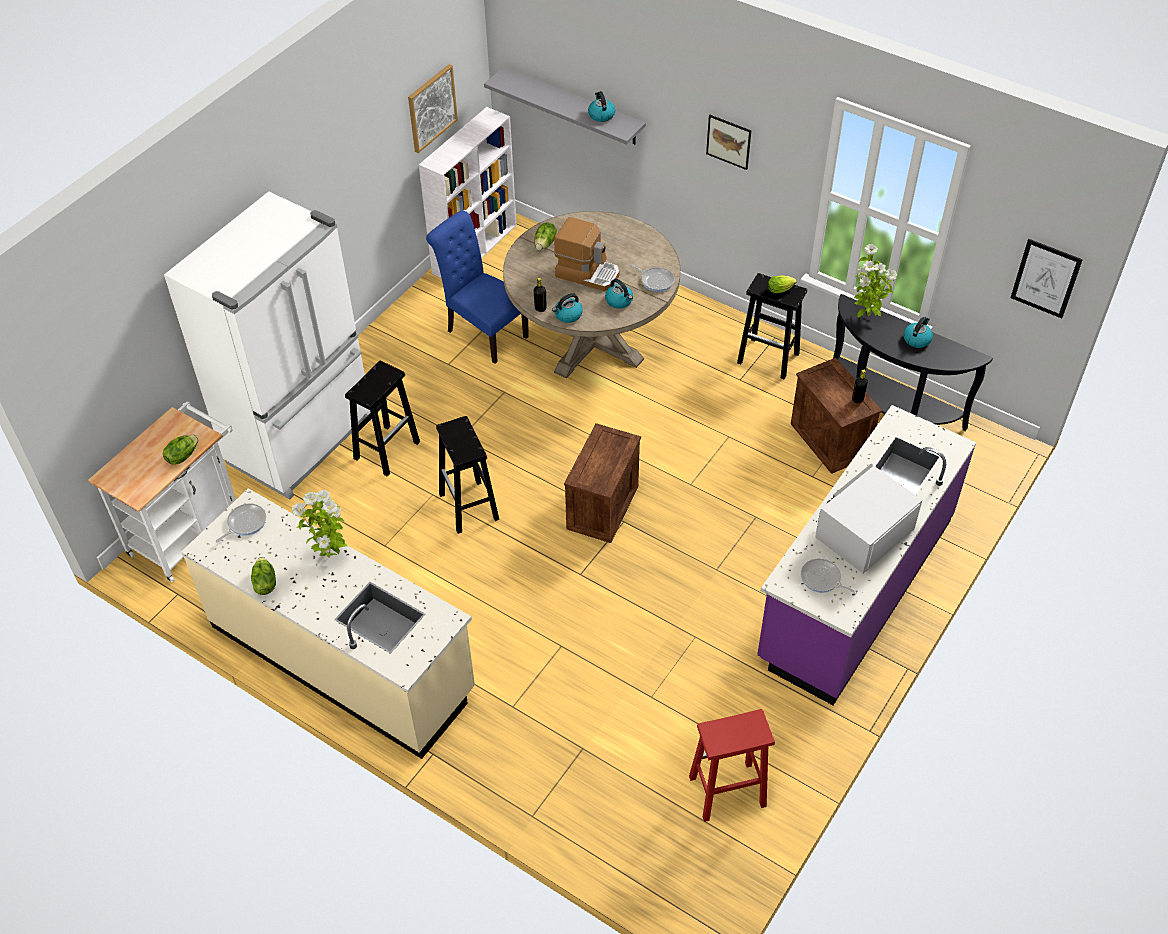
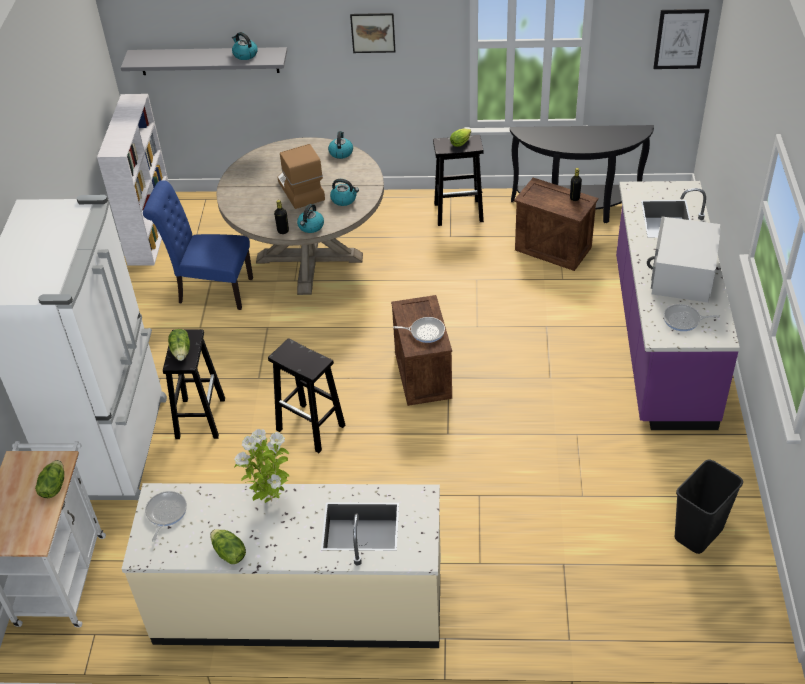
camera: 30 degrees left, 5 degrees down
(431, 108) = (89, 100): picture -> none
(545, 243) = (245, 183): lettuce -> lettuce (181, 351)
(588, 273) = (300, 190): coffee machine -> coffee machine turned 105 degrees counterclockwise
(656, 280) = (360, 173): frying pan -> frying pan (425, 331)
(726, 792) = (698, 534): red stool -> black trash can
(866, 316) = (541, 134): potted plant -> none
(917, 339) = (591, 134): kettle -> kettle (341, 152)

